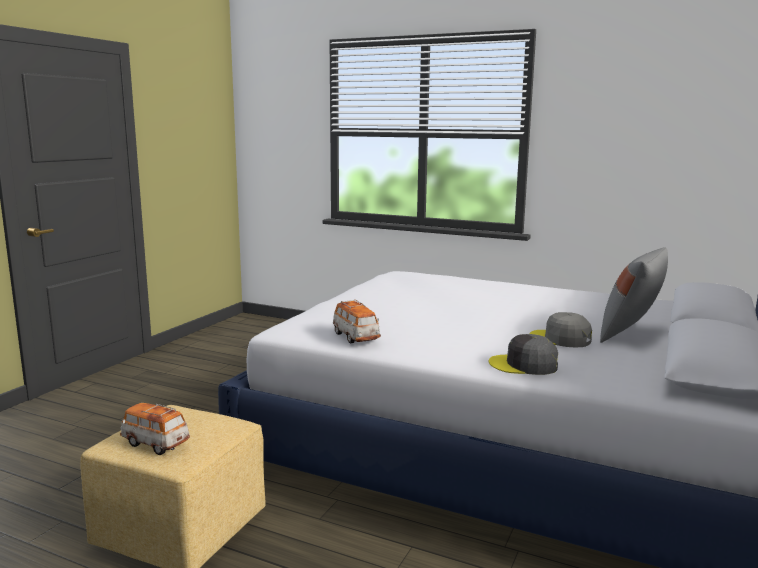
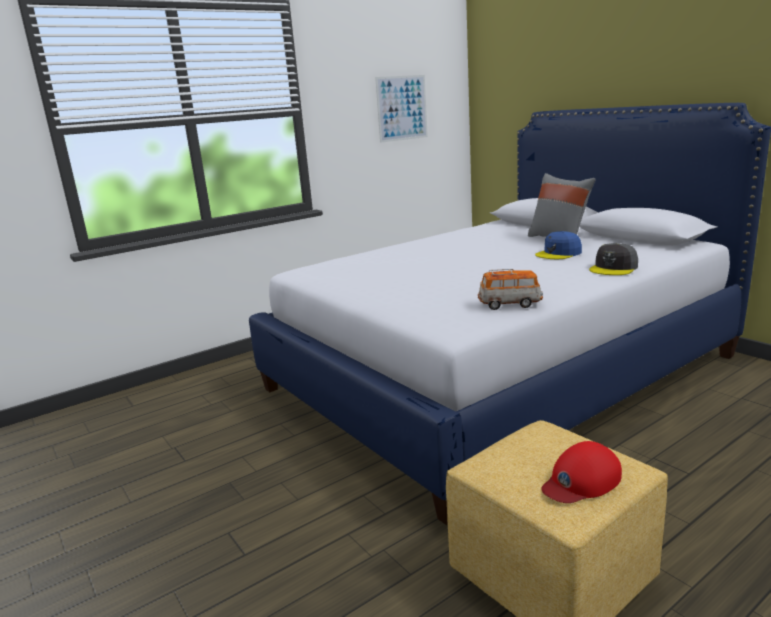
camera: 60 degrees left, 5 degrees up
(155, 444) = (581, 481): toy car -> red cap
(560, 339) = (559, 253): grey cap -> blue cap
(667, 143) = (402, 108): none -> picture

